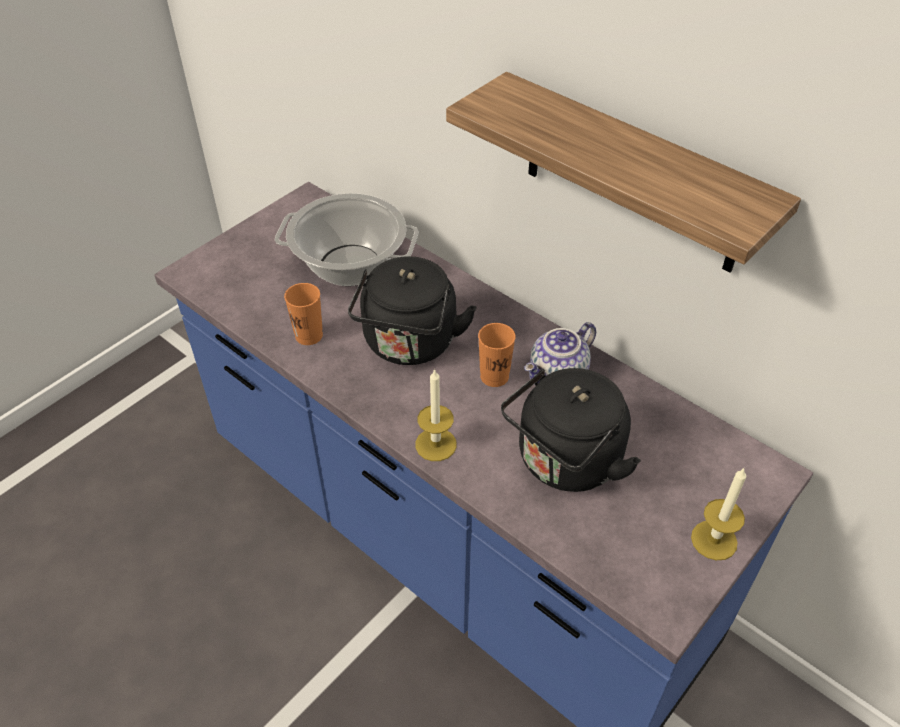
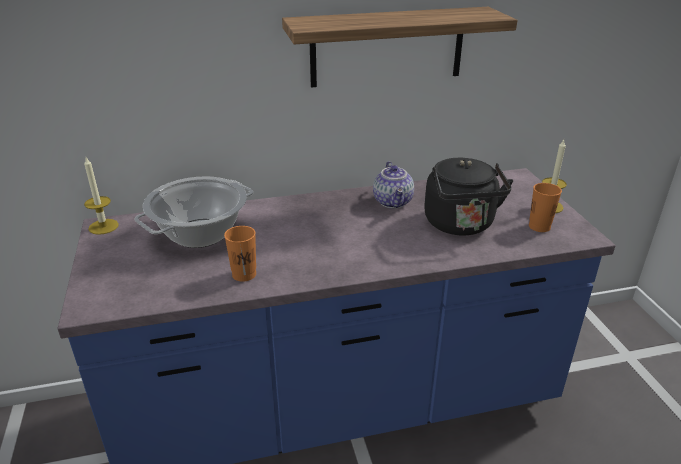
camera: 55 degrees left, 15 degrees down
(409, 345) = (307, 239): black kettle -> none
(436, 444) = (403, 261): candle -> candle (103, 226)
(494, 376) = (370, 221): orange cup -> orange cup (539, 227)

